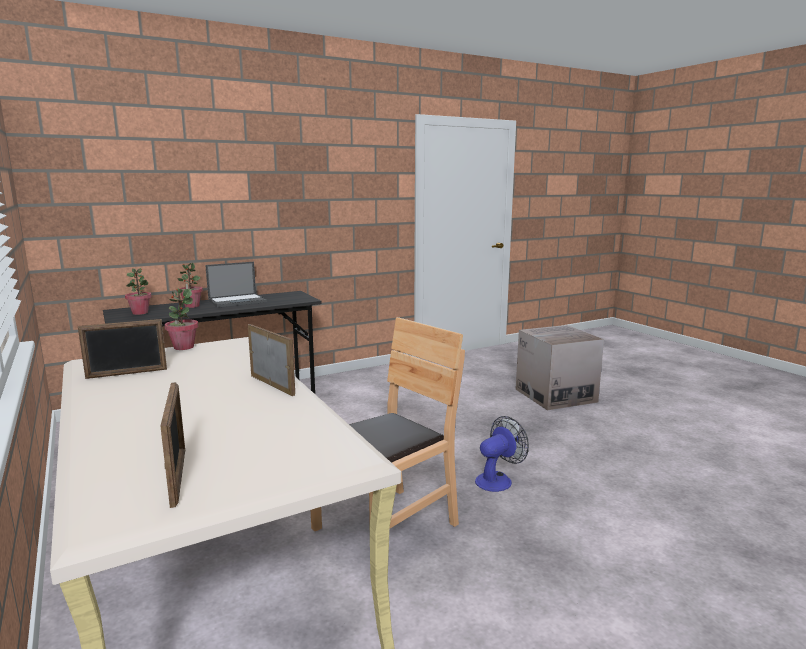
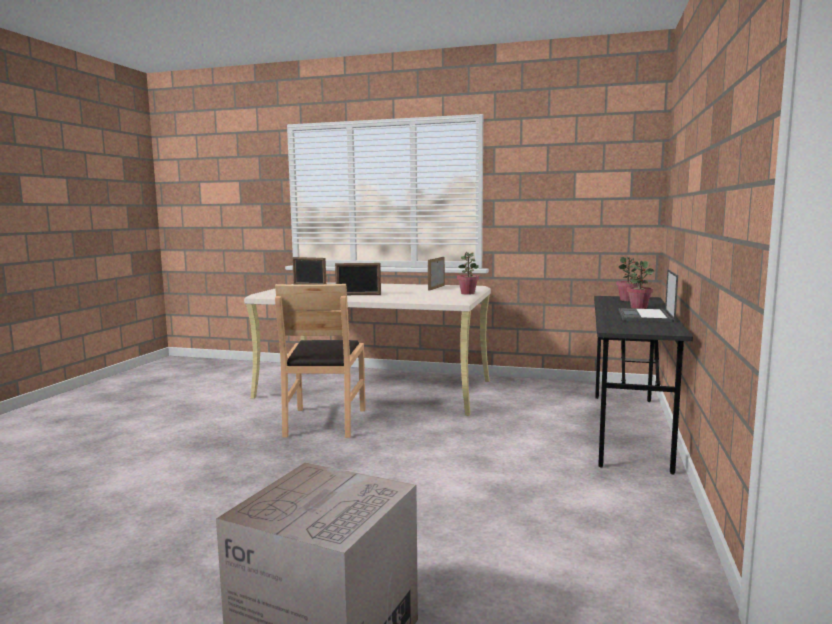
camera: 135 degrees right, 5 degrees down
(498, 479) = (283, 469): fan -> none

